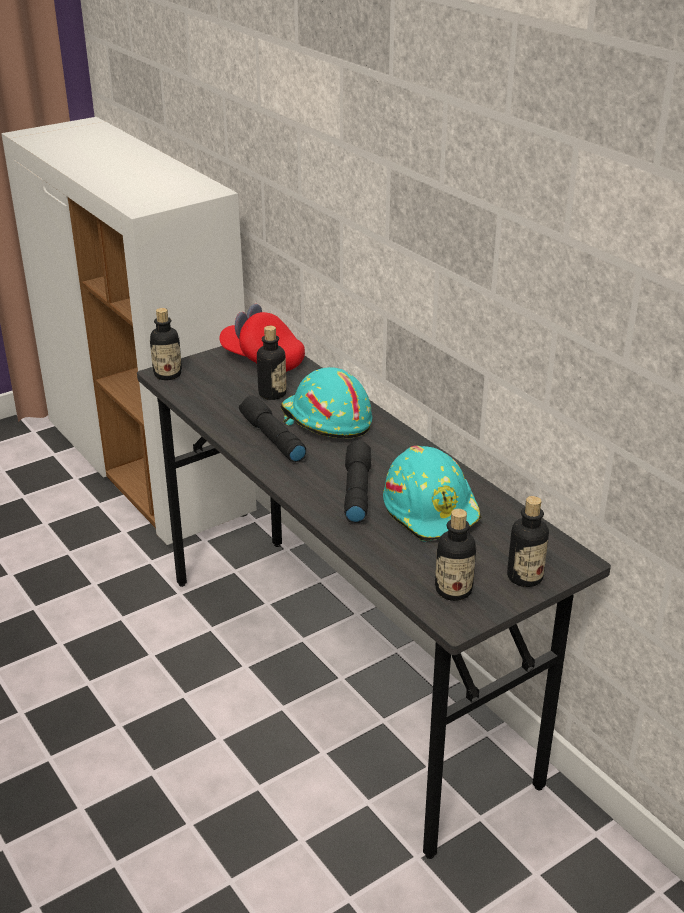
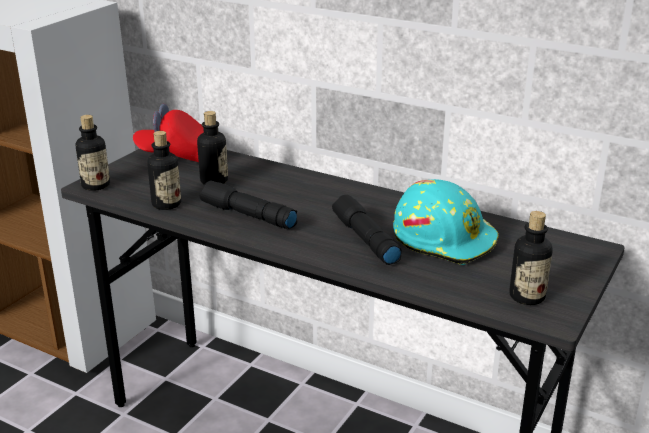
camera: 25 degrees left, 5 degrees down
(326, 421) = (284, 192): turquoise hard hat -> none
(525, 577) = (571, 270): bottle -> bottle (166, 204)

